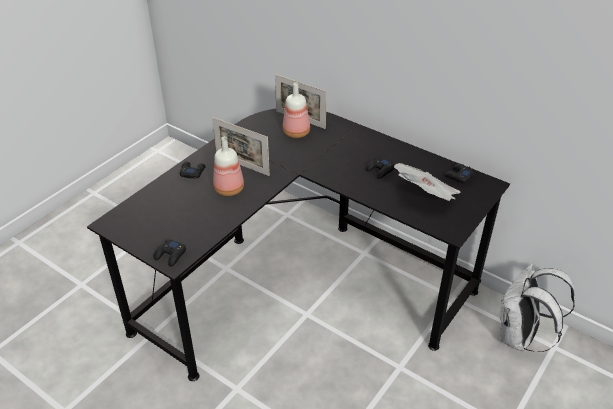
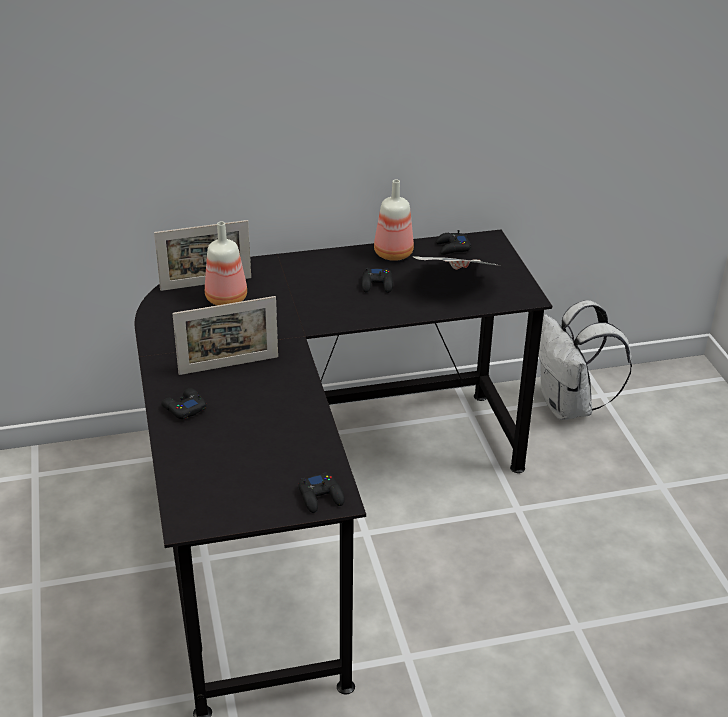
camera: 50 degrees left, 5 degrees down
(228, 188) = (257, 396): bottle -> bottle (392, 254)

